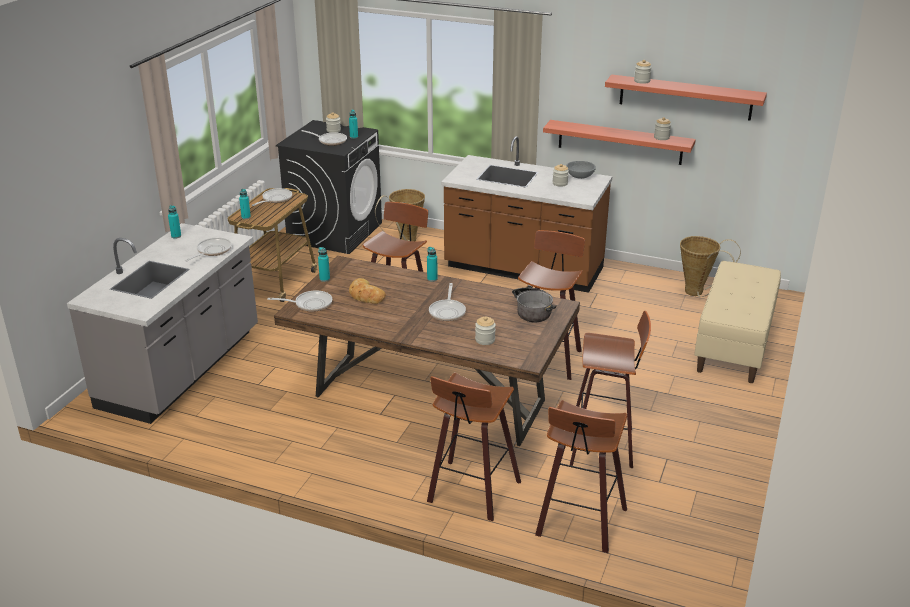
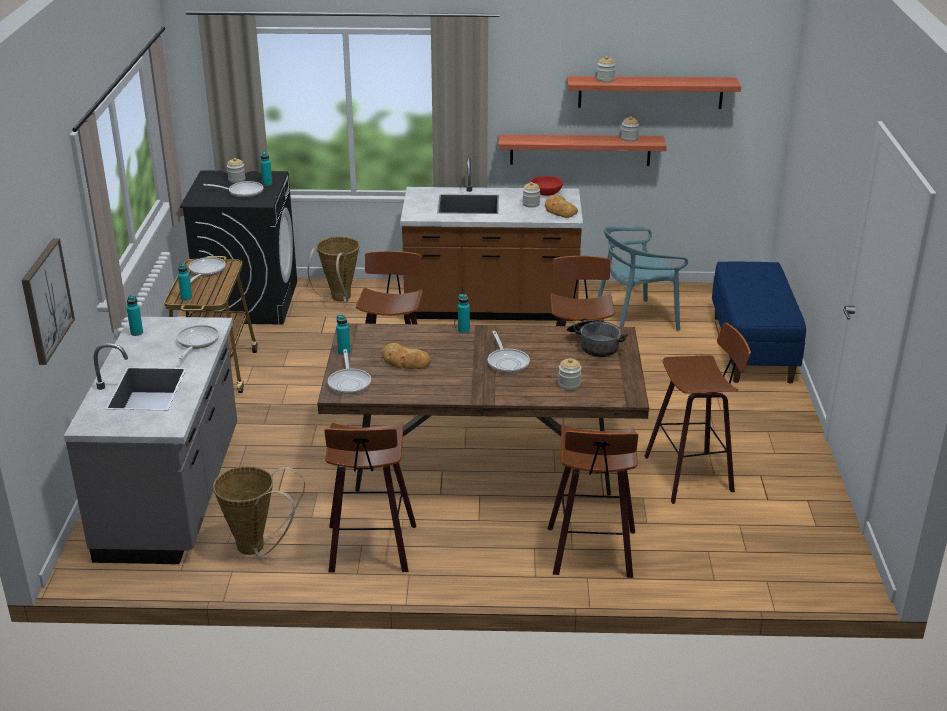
camera: 20 degrees left, 0 degrees up
(85, 197) = (46, 300): none -> picture
(310, 304) = (349, 382): frying pan -> frying pan turned 105 degrees clockwise
(579, 523) = (718, 559): stool -> stool (371, 550)
(580, 176) = (546, 193): grey bowl -> red bowl
(580, 192) = (559, 210): none -> bread
(642, 301) = (635, 320): none -> turquoise chair
(698, 293) = (685, 302): basket -> basket (257, 548)
(734, 345) = (752, 349): beige bench -> blue bench

